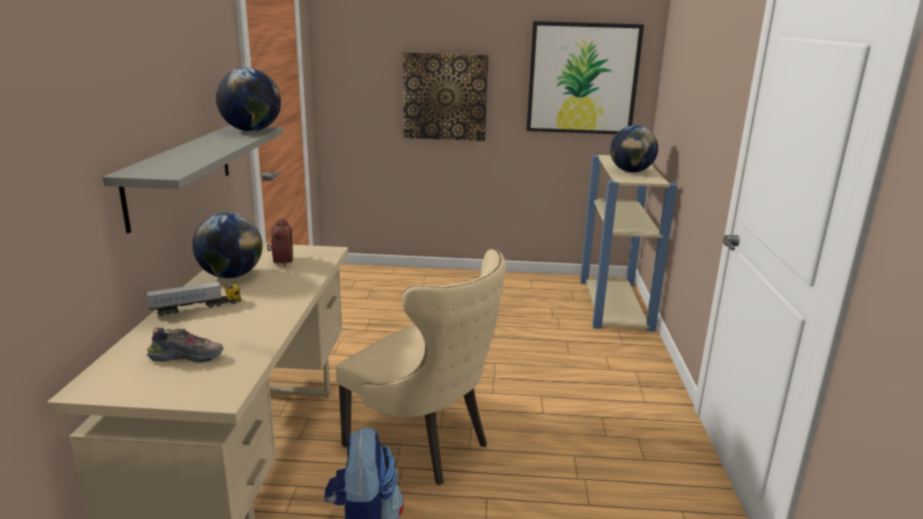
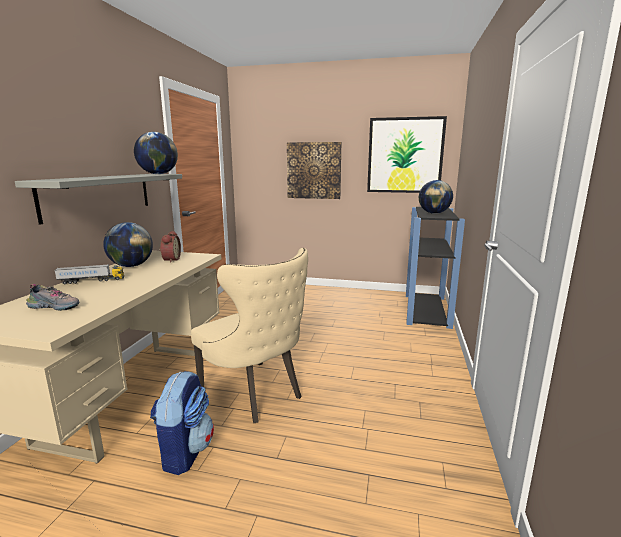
camera: 10 degrees right, 5 degrees down
(614, 304) = (426, 310): beige bookcase -> black bookcase

